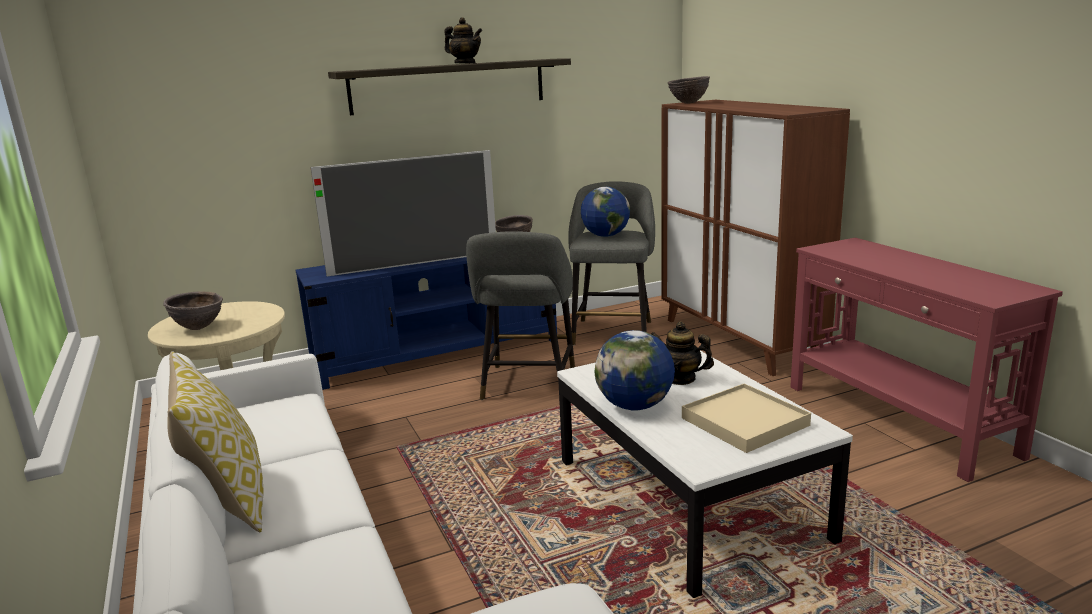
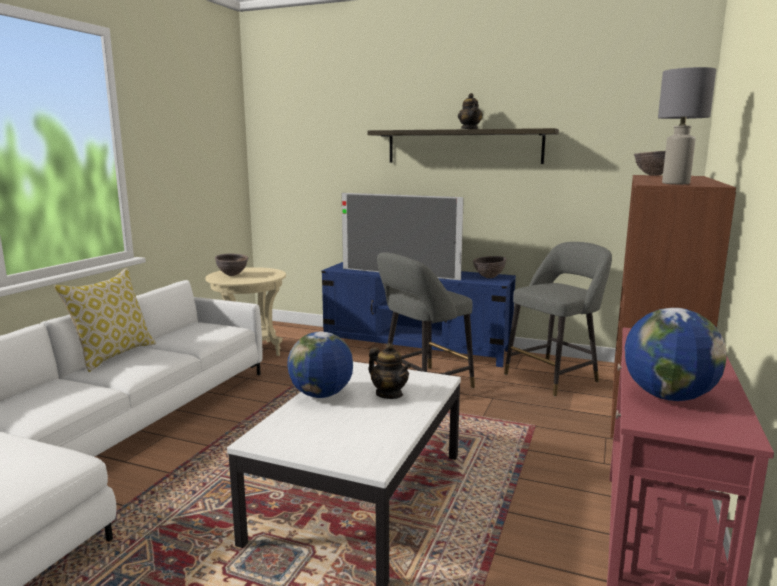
camera: 45 degrees right, 5 degrees down
(605, 236) = (551, 287): globe -> globe (668, 397)
(680, 379) = (389, 394): teapot -> teapot turned 150 degrees clockwise
(744, 421) = (347, 434): beige tray -> none
(794, 110) = (676, 183): none -> grey table lamp

